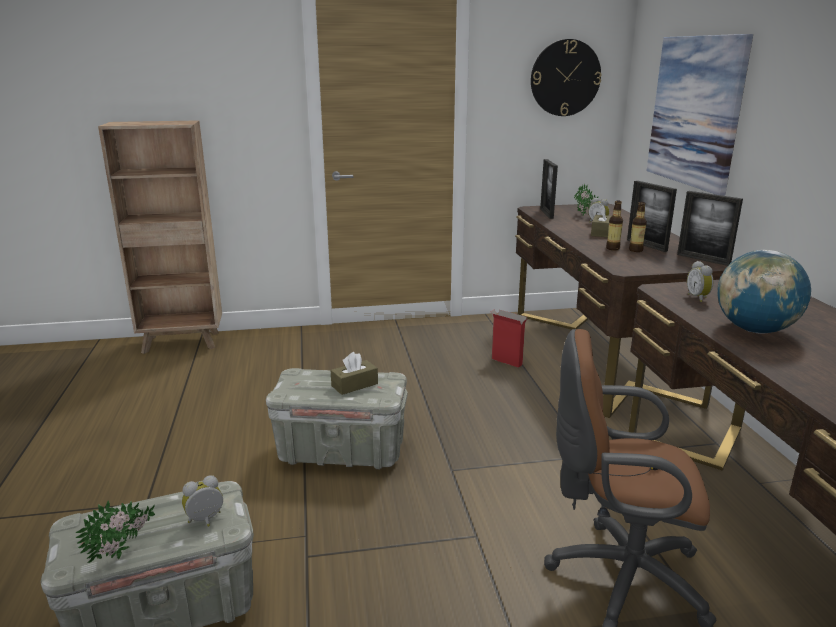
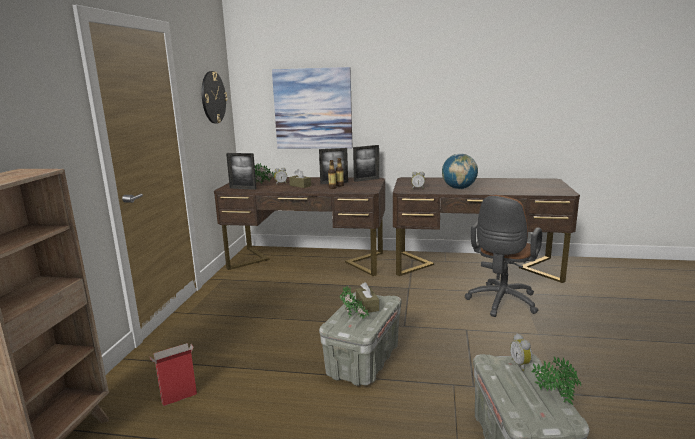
camera: 70 degrees left, 5 degrees down
(314, 382) = (354, 318): none -> potted plant
(506, 361) = (289, 286): cardboard box -> cardboard box (178, 398)

